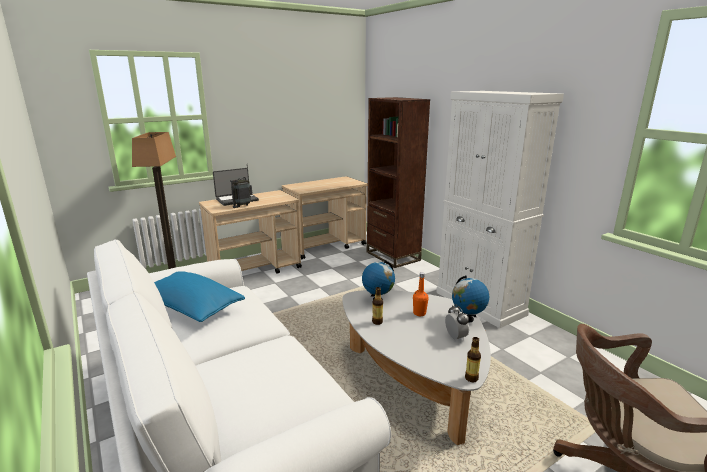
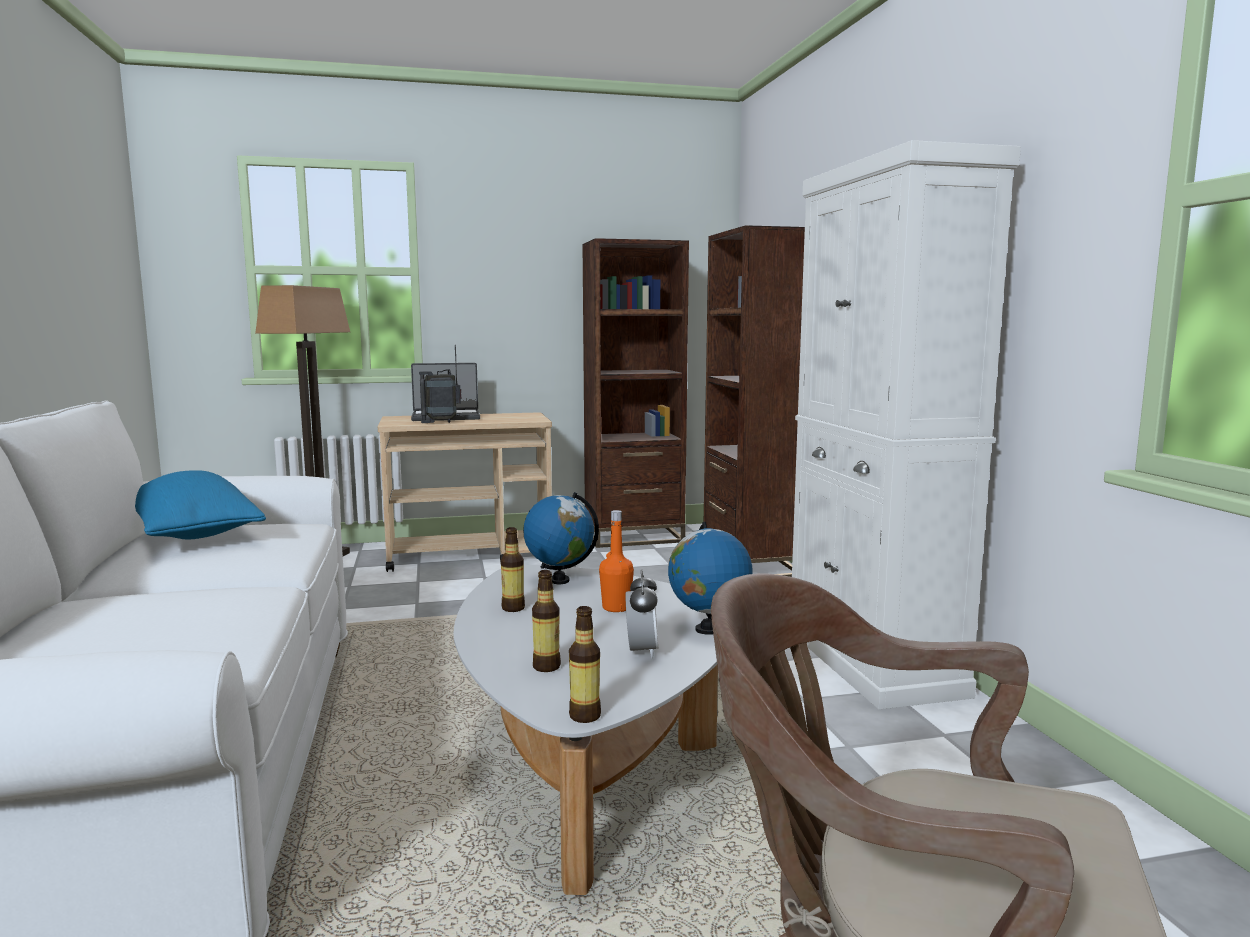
camera: 20 degrees right, 10 degrees down
(326, 246) = (634, 537): beige cart -> brown bookcase
(428, 354) = (546, 667): none -> bottle

